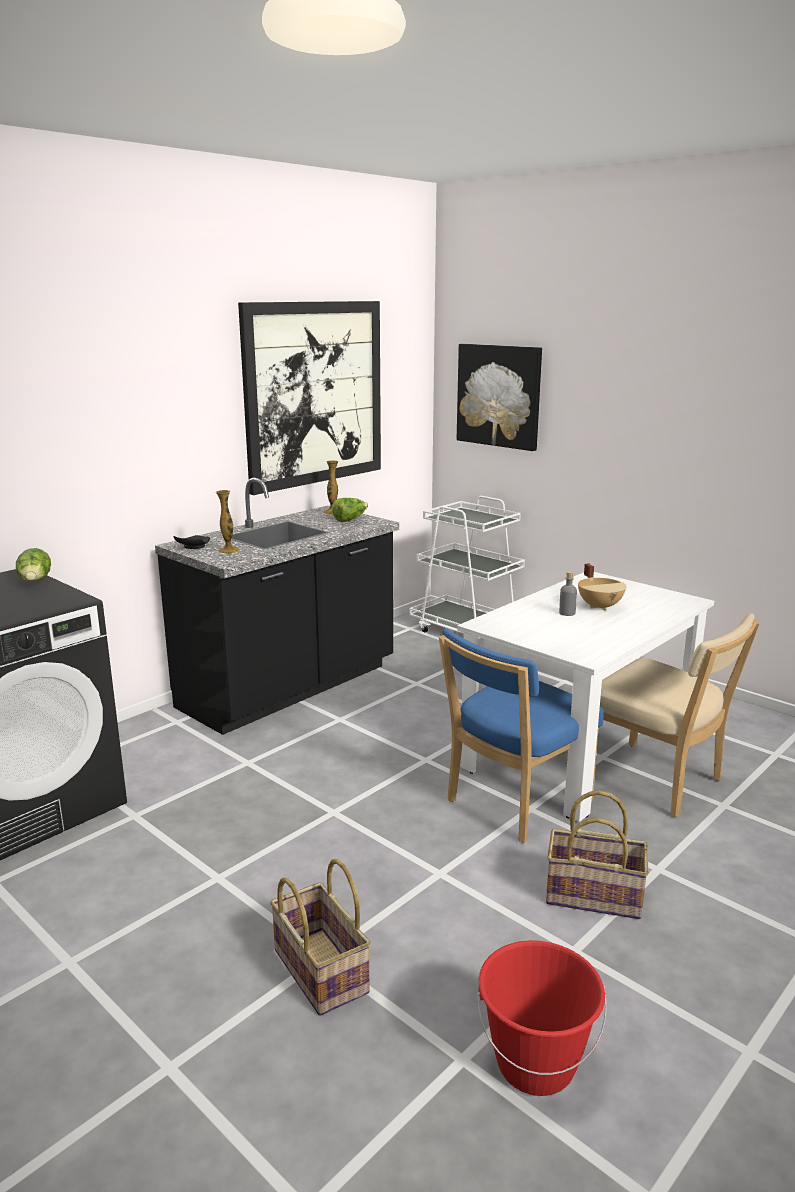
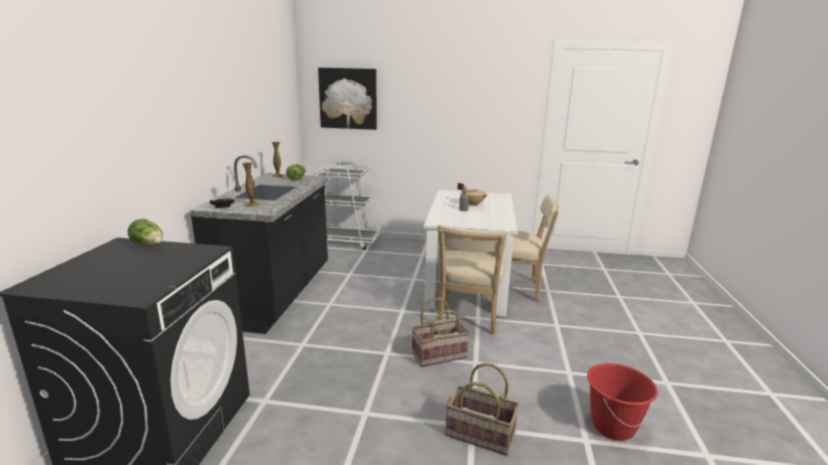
camera: 35 degrees left, 0 degrees up
(314, 394) = (252, 98): picture -> none
(513, 803) = (468, 318): blue chair -> beige chair
(594, 895) = (548, 345): basket -> basket (439, 354)

